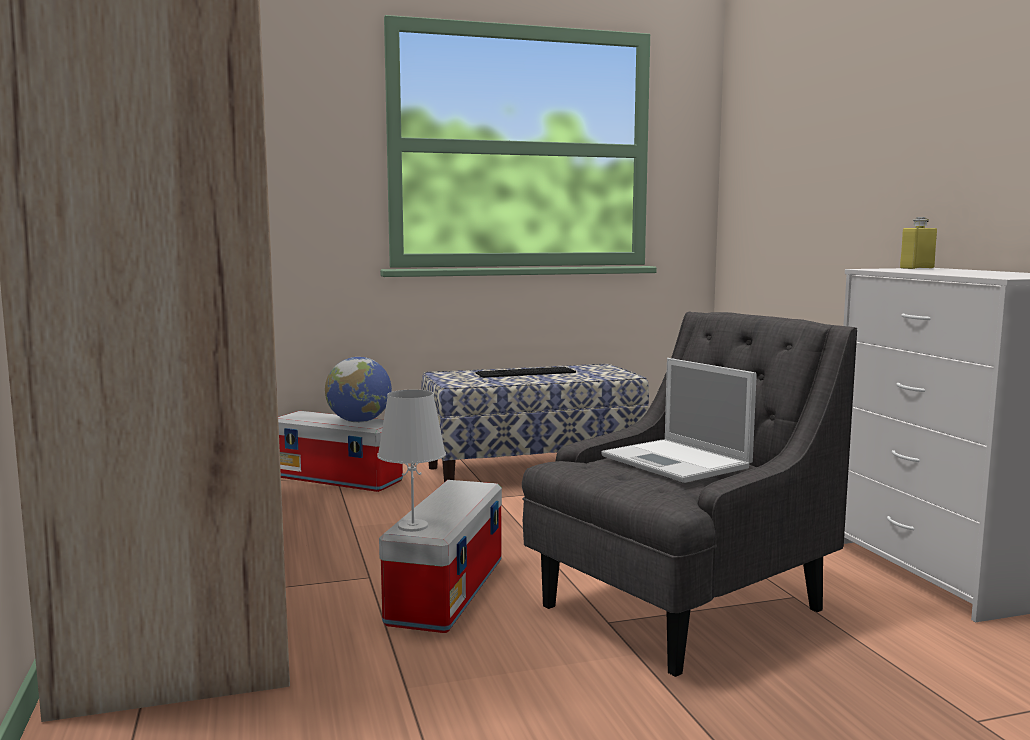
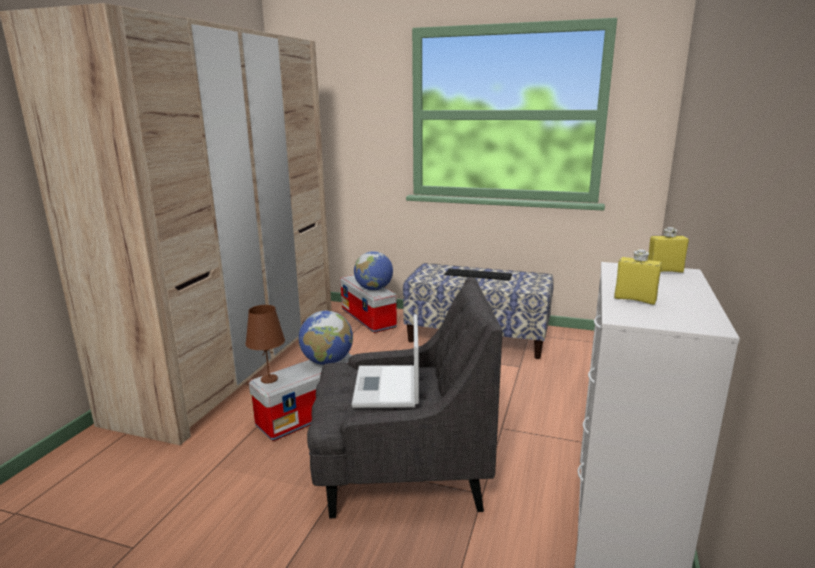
camera: 35 degrees right, 10 degrees up
(413, 526) = (269, 379): white table lamp -> brown table lamp
(460, 494) = (327, 361): none -> globe
(971, 273) = (635, 299): none -> yellow bottle

